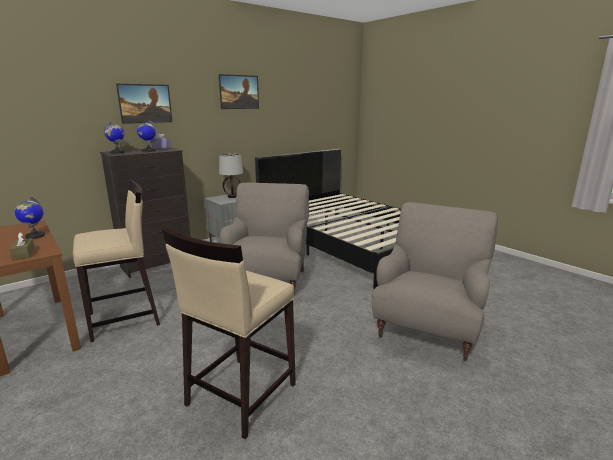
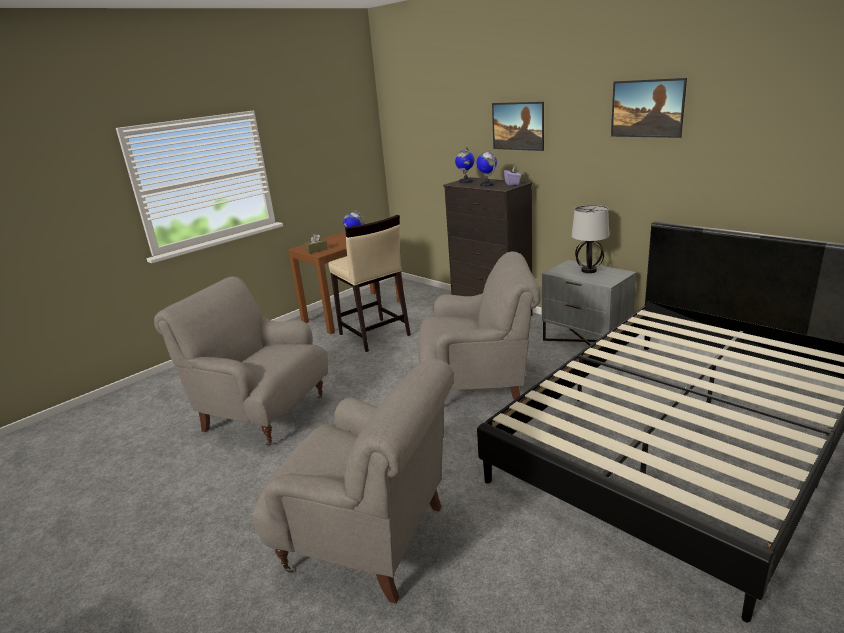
camera: 85 degrees right, 5 degrees up
(240, 395) = (262, 413): beige stool -> grey armchair

